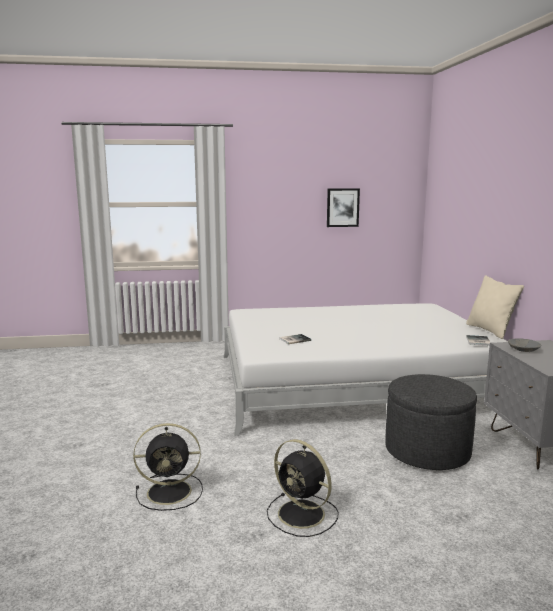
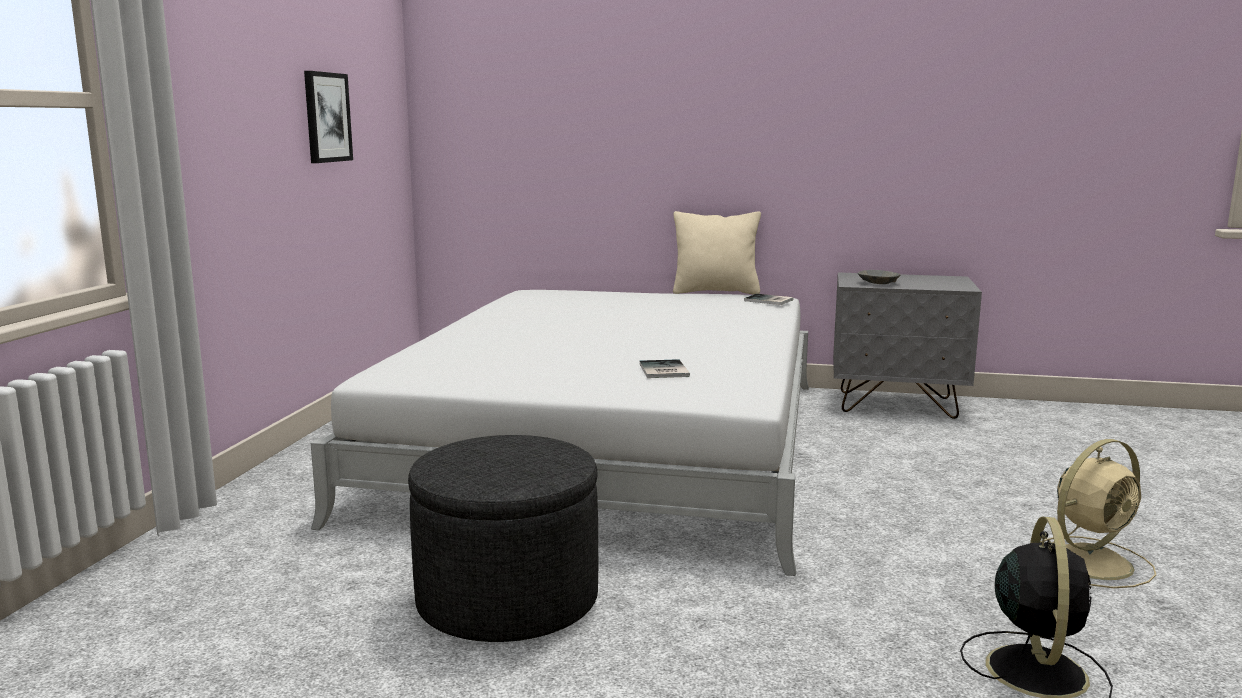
camera: 70 degrees left, 0 degrees up
(303, 515) = (1093, 562): black fan -> beige fan
(427, 451) = (896, 454): grey ottoman -> grey ottoman (507, 600)

